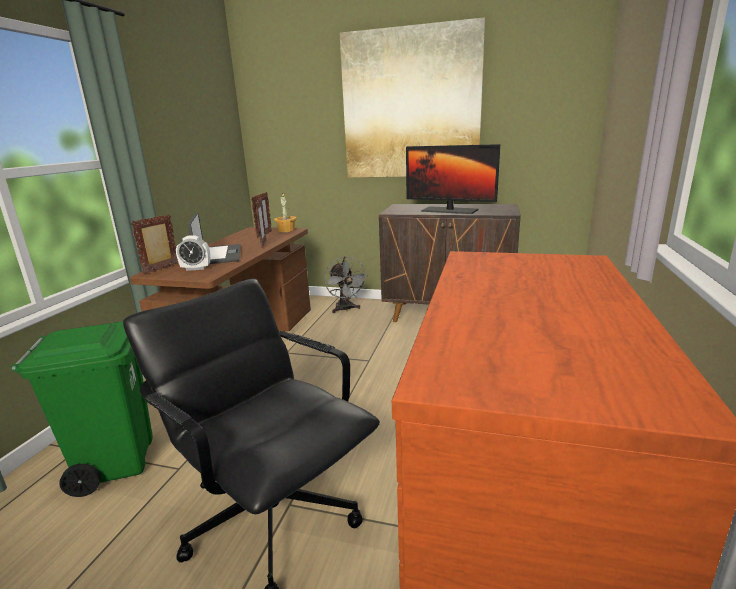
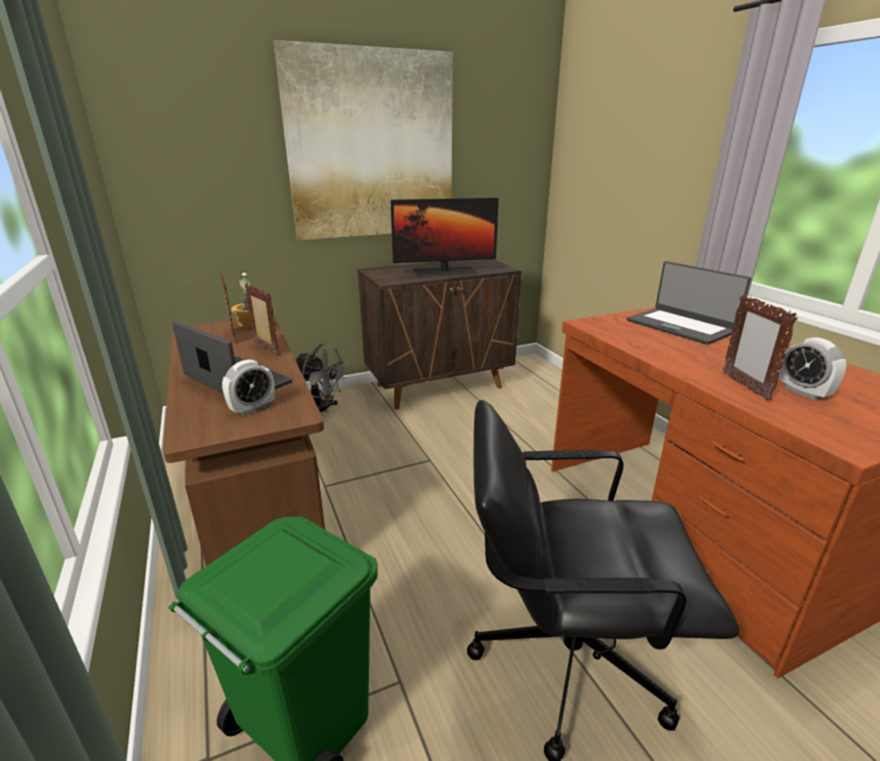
camera: 40 degrees left, 5 degrees up
(162, 269) = (193, 424): picture frame -> picture frame (744, 386)
(520, 340) = (803, 392): none -> alarm clock
(552, 271) = (680, 326): none -> laptop

